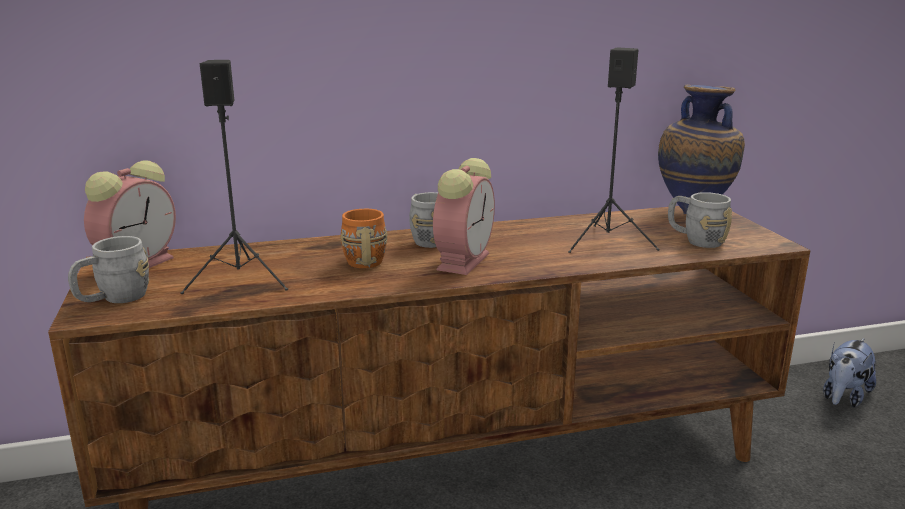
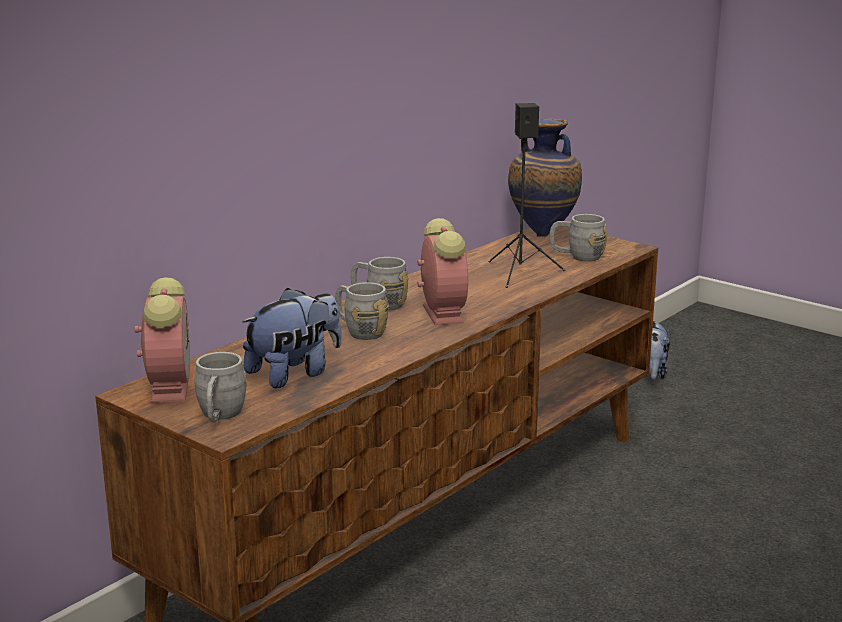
camera: 35 degrees left, 0 degrees up
(241, 280) = (294, 373): black speaker -> plush toy
(364, 258) = (359, 331): orange mug -> grey mug

